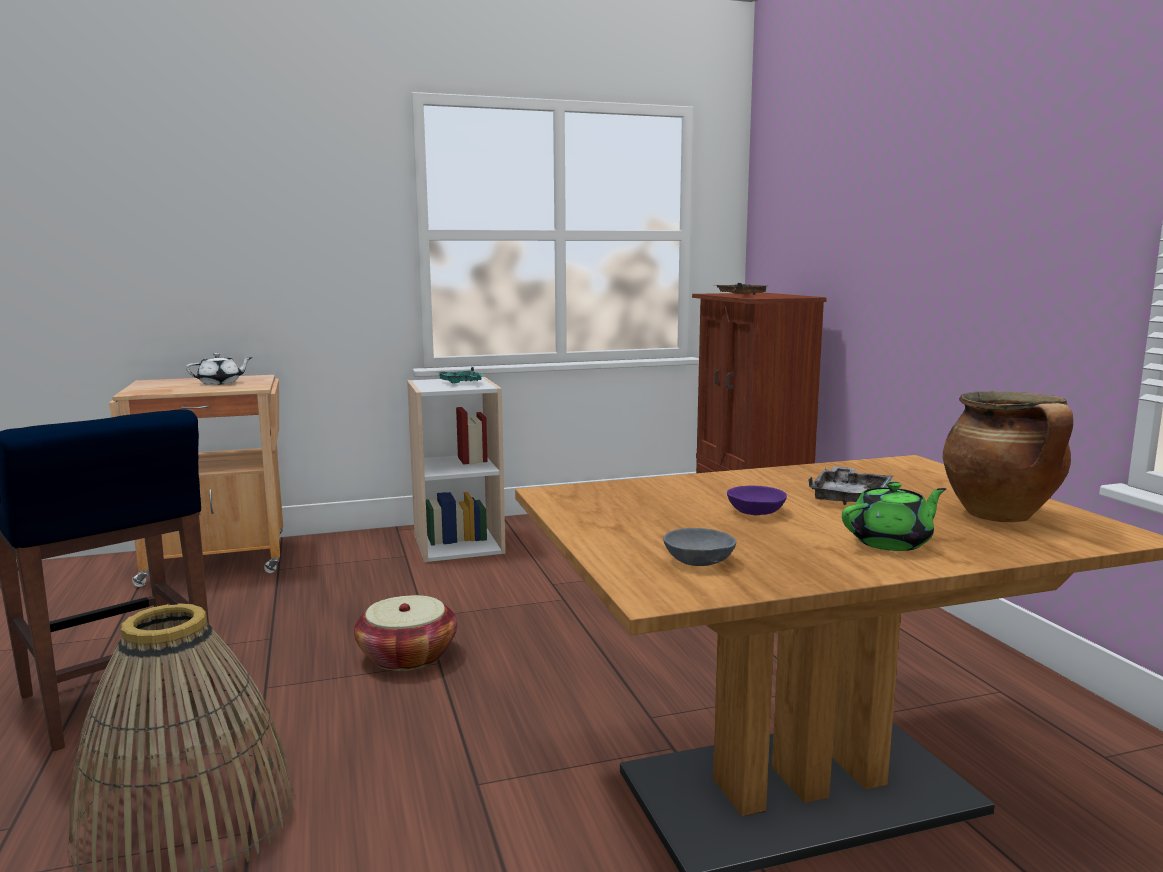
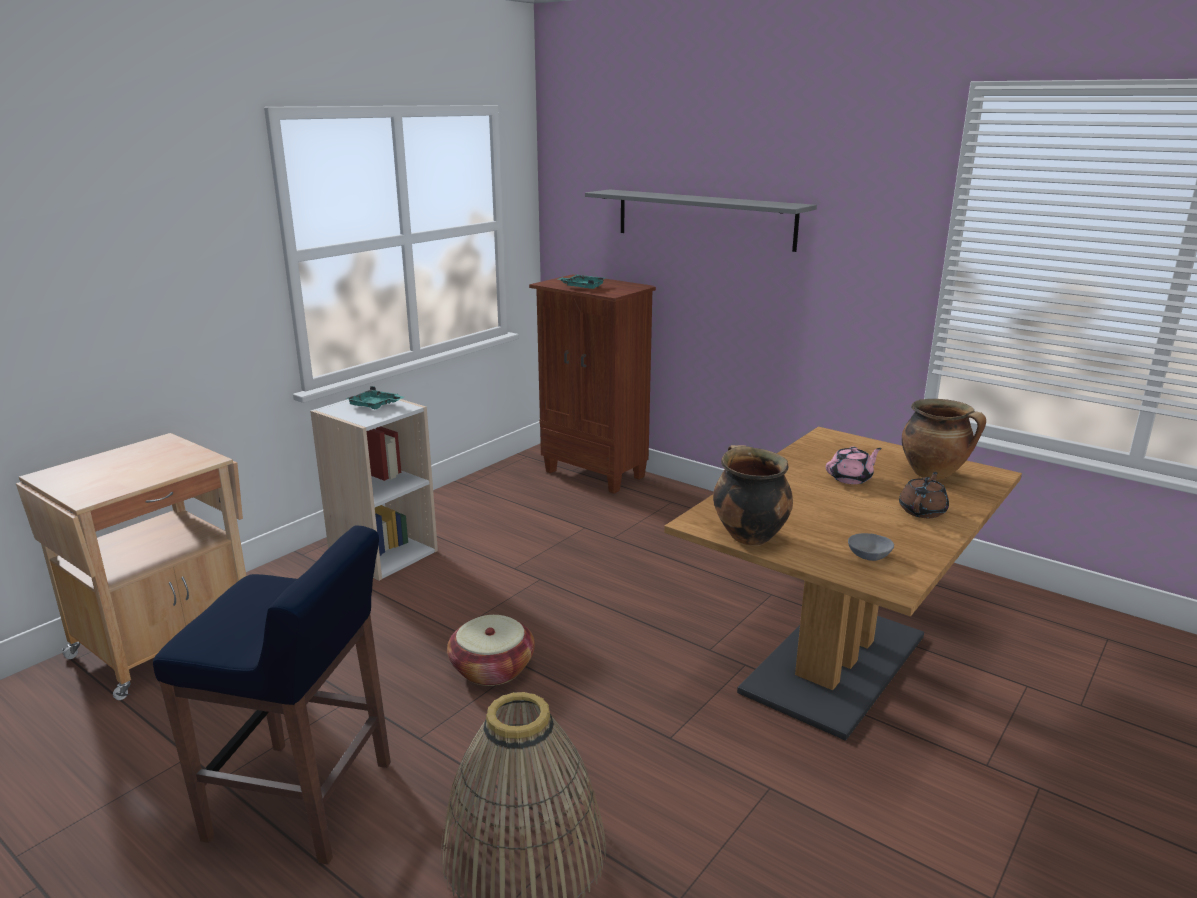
camera: 35 degrees left, 10 degrees up
(220, 383) = (149, 460): white teapot -> none
(584, 513) = (748, 535): none -> cooking pot
(740, 295) = (583, 287): brown tray -> turquoise tray
(757, 512) = (830, 505): purple bowl -> none
(850, 497) = (851, 478): grey tray -> pink teapot
(880, 207) = (704, 219): none -> grey shelf
(891, 542) = (922, 511): green teapot -> brown teapot

